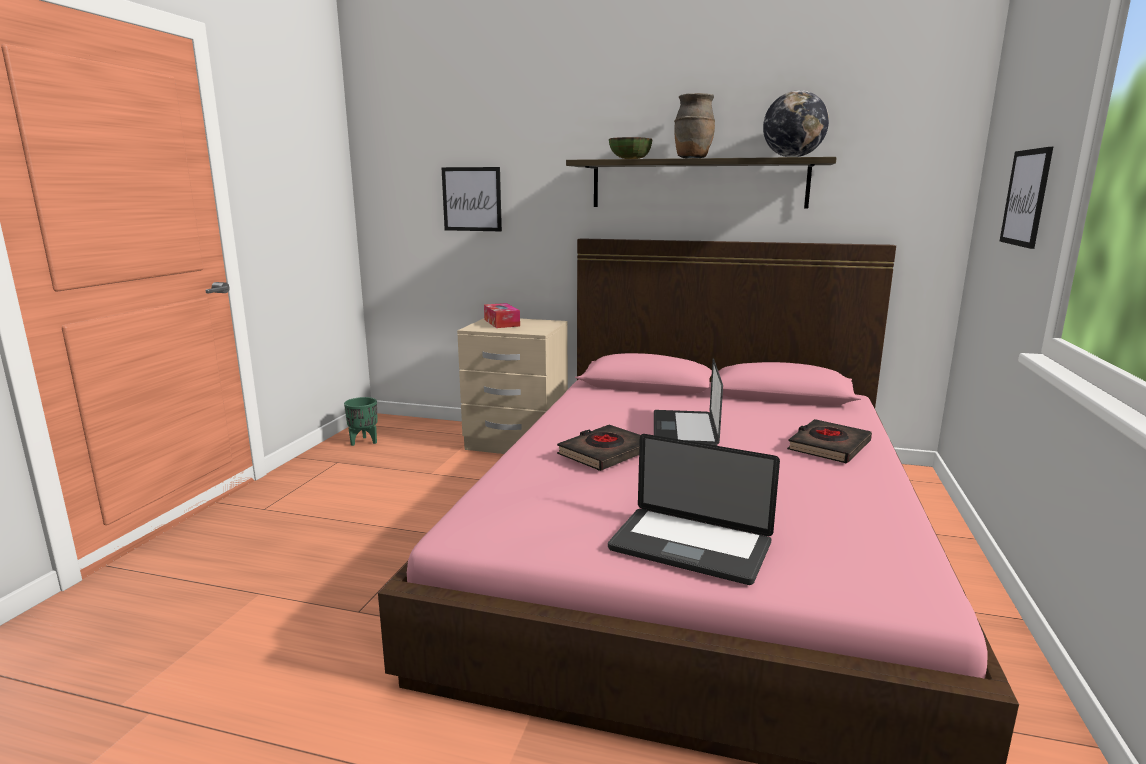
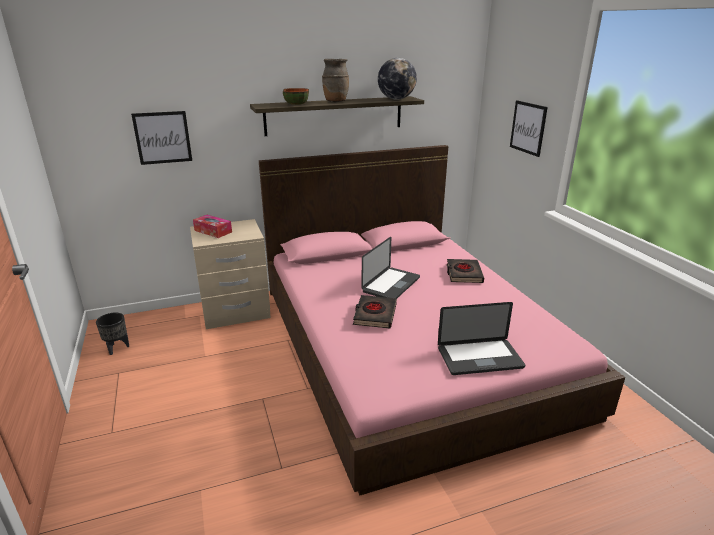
camera: 35 degrees left, 10 degrees up
(364, 442) = (117, 348): green planter -> black planter
(684, 431) = (391, 285): laptop -> laptop turned 120 degrees counterclockwise

